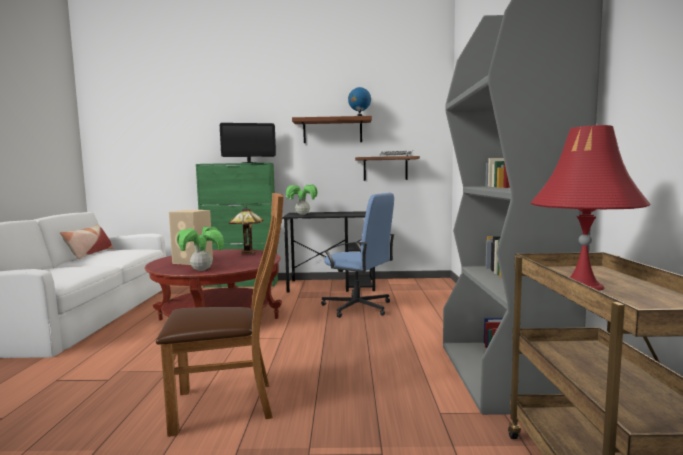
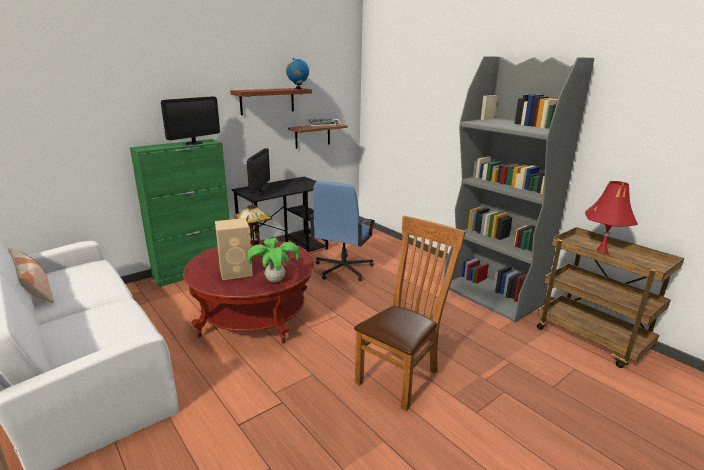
camera: 40 degrees left, 15 degrees up
(302, 214) = (259, 192): potted plant -> monitor
(358, 307) = (342, 269): blue office chair -> blue office chair turned 120 degrees clockwise

